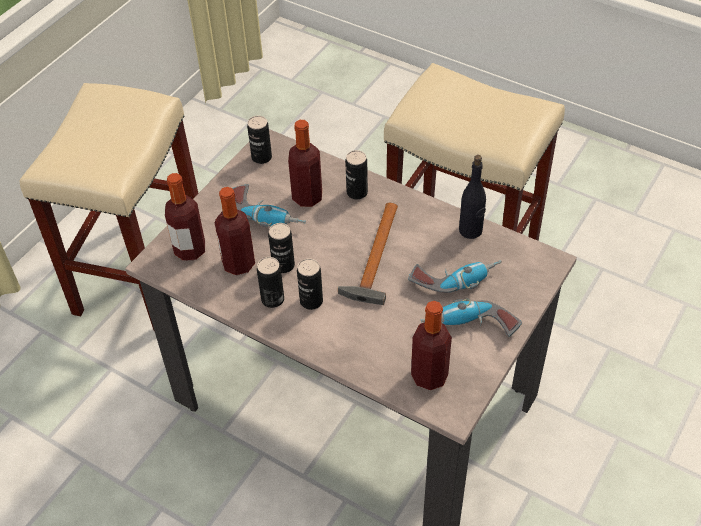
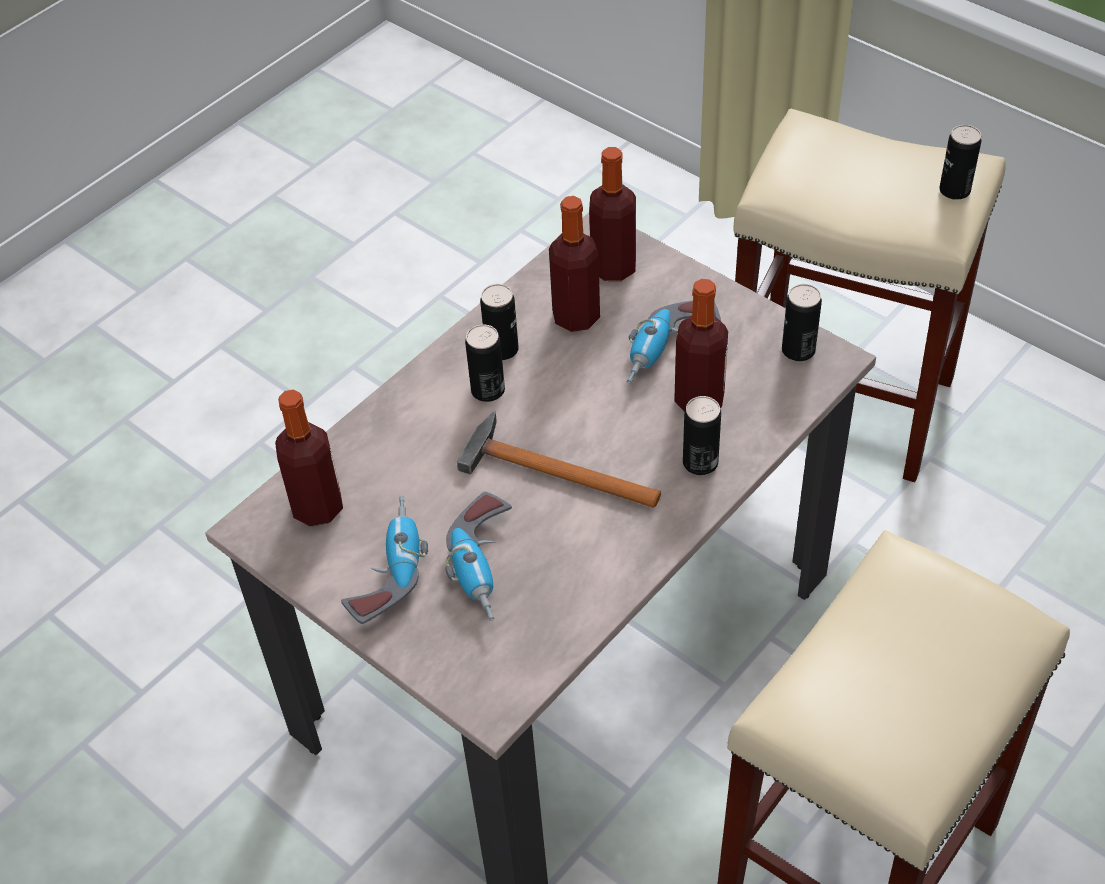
camera: 100 degrees right, 0 degrees up
(283, 265) = (562, 364): can -> can (954, 190)
(470, 230) = (586, 605): black bottle -> none

